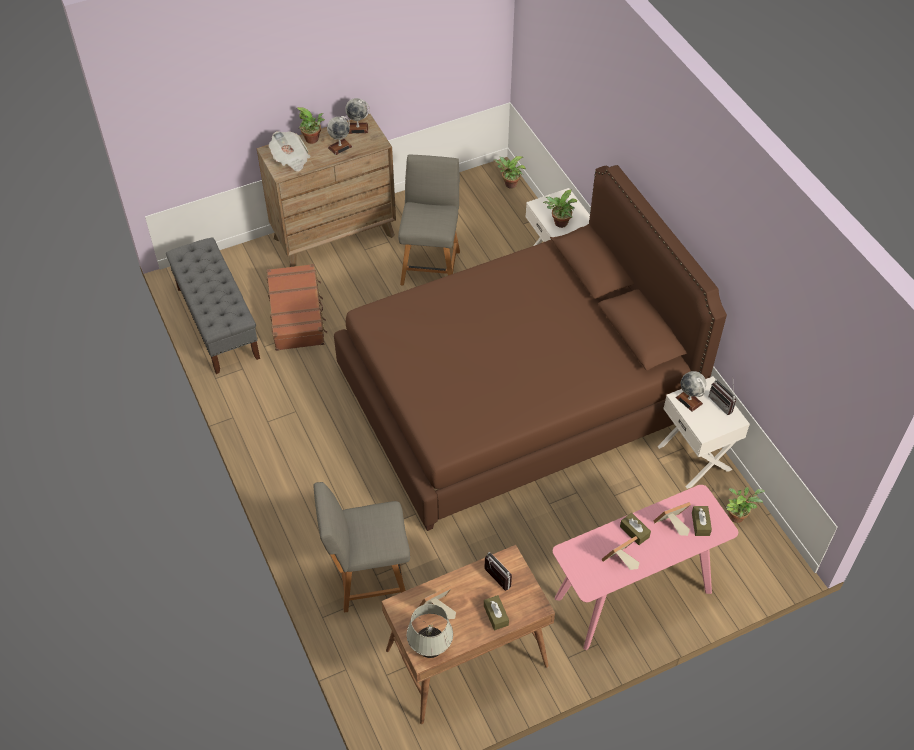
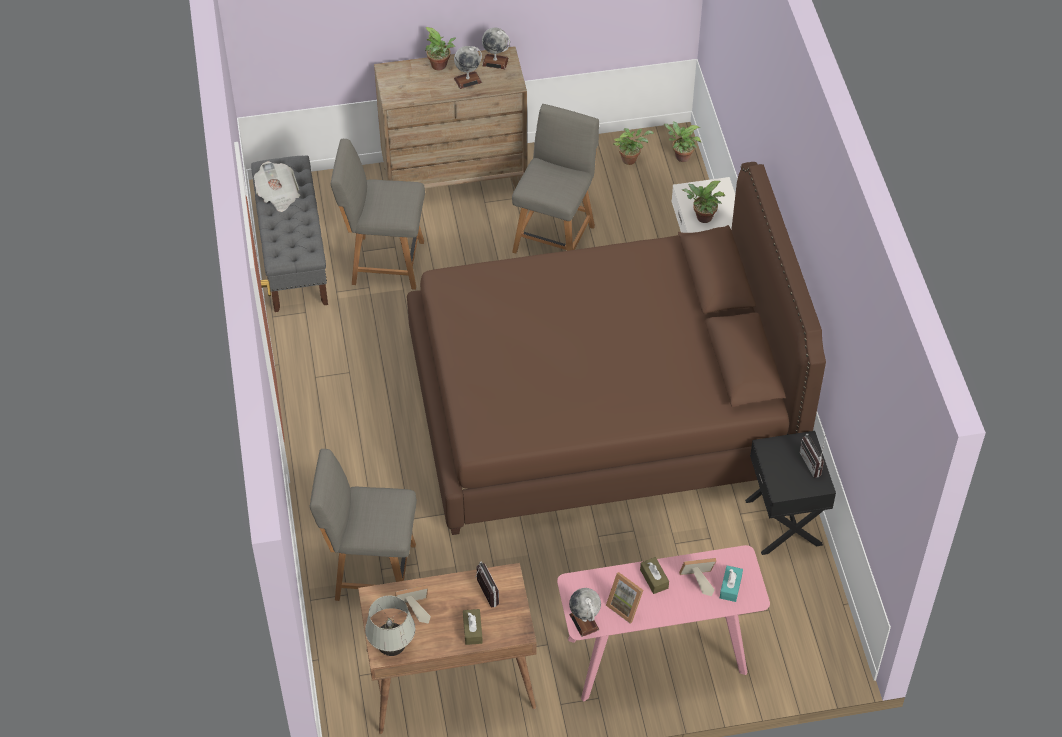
camera: 15 degrees right, 0 degrees up
(290, 159) = (408, 84): newspaper -> newspaper (278, 195)
(297, 314) = (384, 262): brown suitcase -> grey chair
(619, 561) = (626, 606): picture frame -> picture frame turned 120 degrees counterclockwise
(689, 400) = (776, 452): globe -> globe (584, 622)
(695, 457) = (785, 522): white nightstand -> black nightstand
(700, 524) = (730, 587): brown tissue box -> turquoise tissue box
(737, 515) = (809, 597): potted plant -> potted plant (631, 159)

